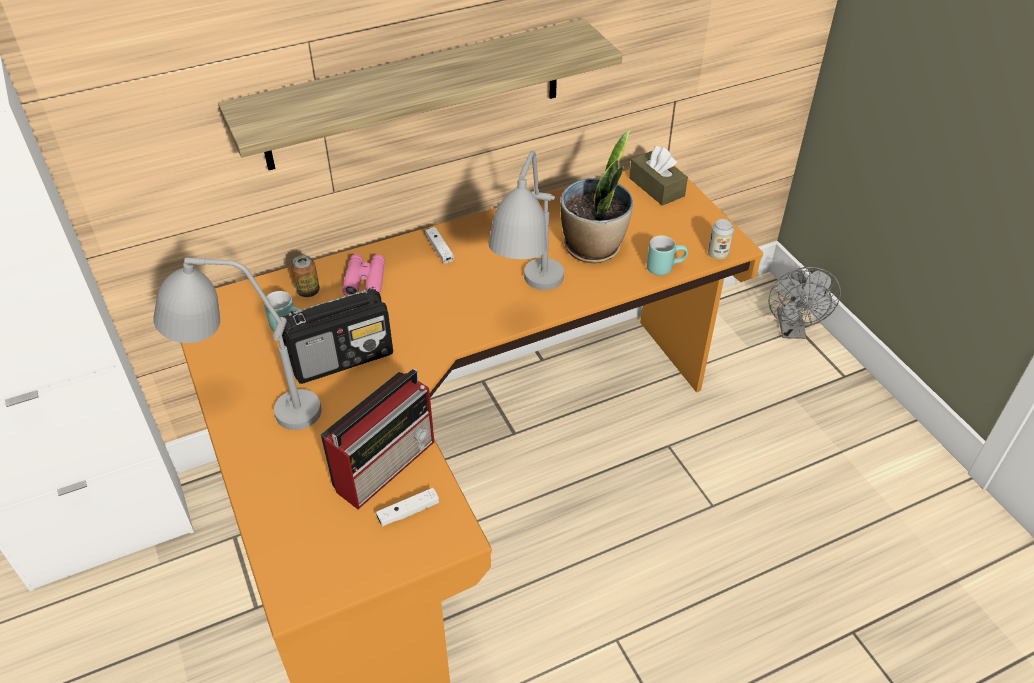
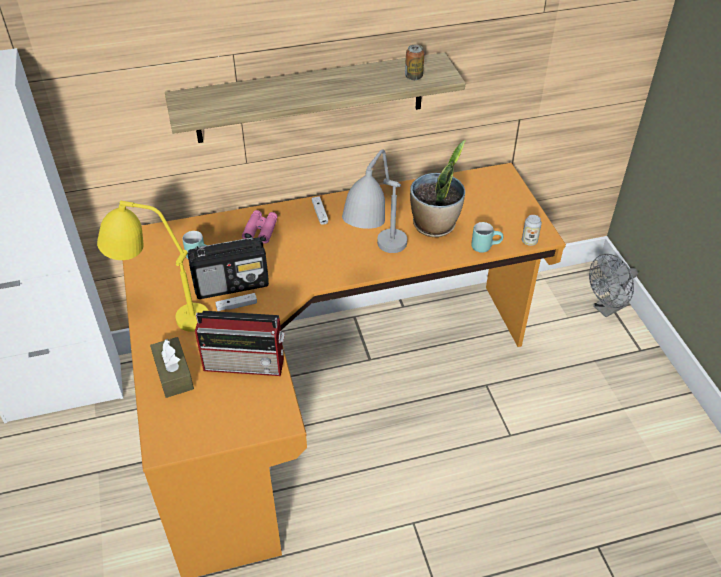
camera: 10 degrees right, 0 degrees up
(250, 405) = (160, 310): grey table lamp -> yellow table lamp
(308, 291) = (218, 233): can -> can (413, 77)
(387, 464) = (246, 363): radio -> radio turned 45 degrees clockwise
(408, 512) = (253, 399): white game controller -> white game controller (236, 306)
(656, 187) = (495, 184): brown tissue box -> brown tissue box (173, 374)
(792, 330) = (606, 308): grey fan -> grey fan turned 45 degrees clockwise

